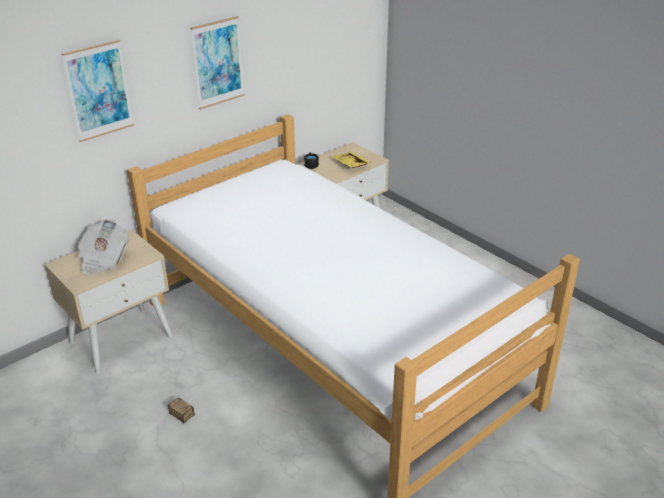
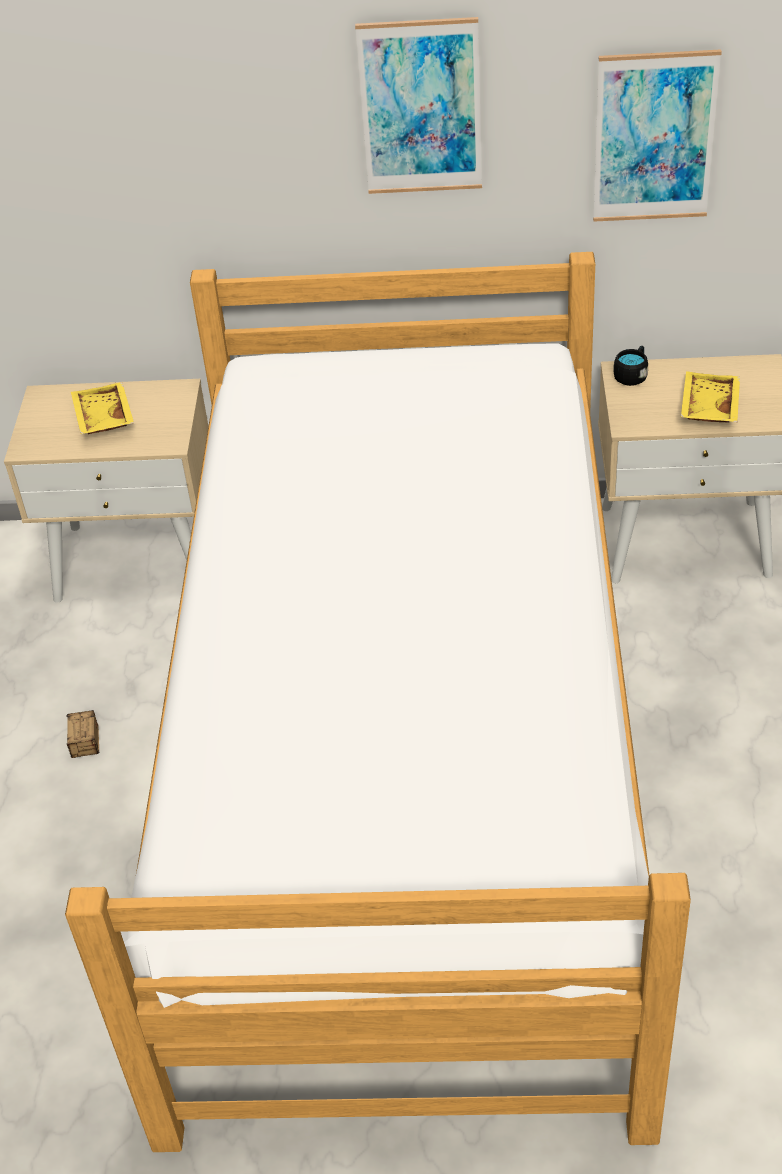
camera: 45 degrees right, 10 degrees up
(99, 91) = (143, 111): picture -> picture (654, 137)
(103, 260) = (102, 419): newspaper -> yellow tray

